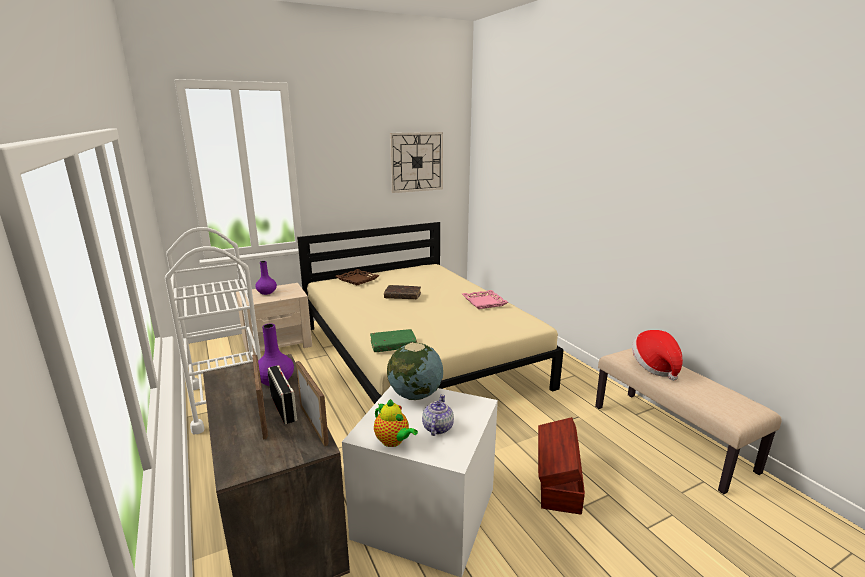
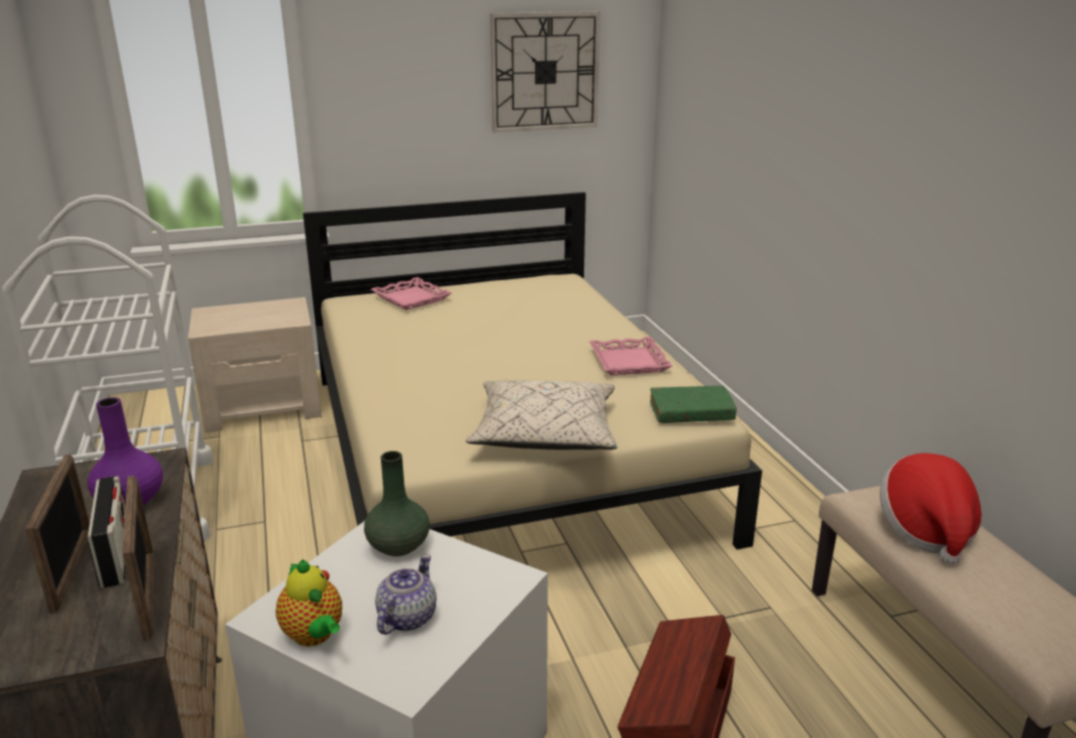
camera: 10 degrees right, 5 degrees up
(267, 292) = (243, 313): purple vase -> none
(357, 280) = (411, 298): brown tray -> pink tray
(393, 345) = (415, 438): green book -> green book (691, 413)
(402, 296) = (478, 338): brown book -> none
(415, 395) = (398, 546): globe -> green vase
(458, 338) = (545, 433): none -> beige pillow

